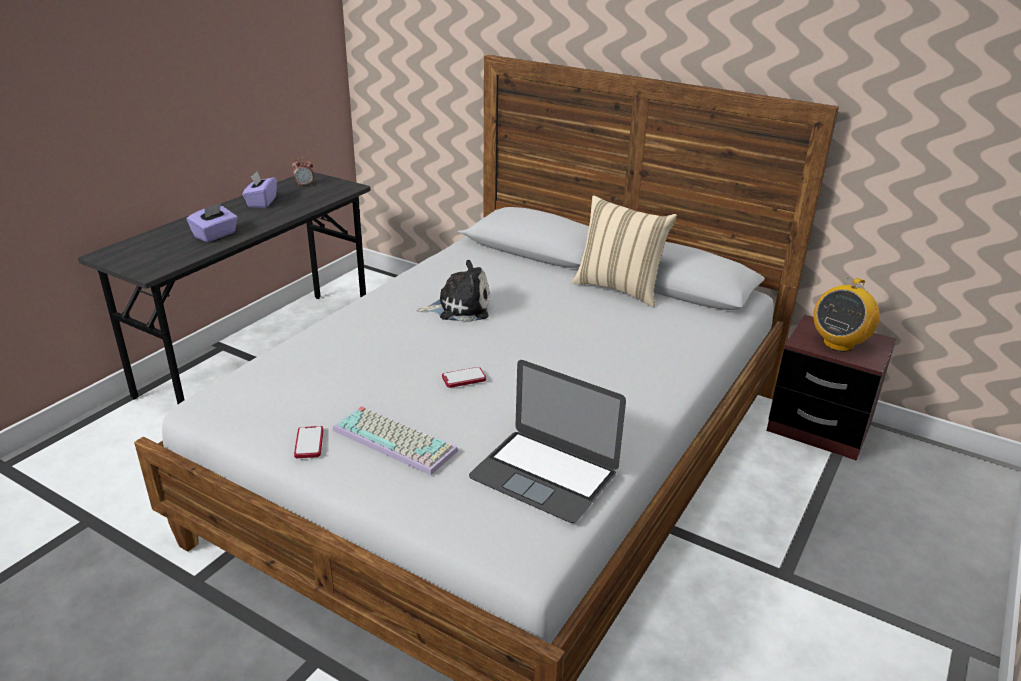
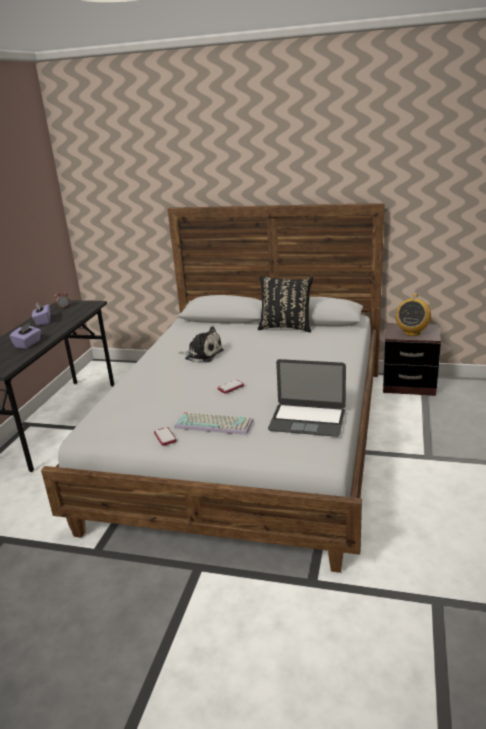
camera: 15 degrees left, 5 degrees down
(460, 308) = (202, 354): plush toy -> plush toy turned 45 degrees clockwise
(619, 288) = (286, 327): beige pillow -> black pillow

